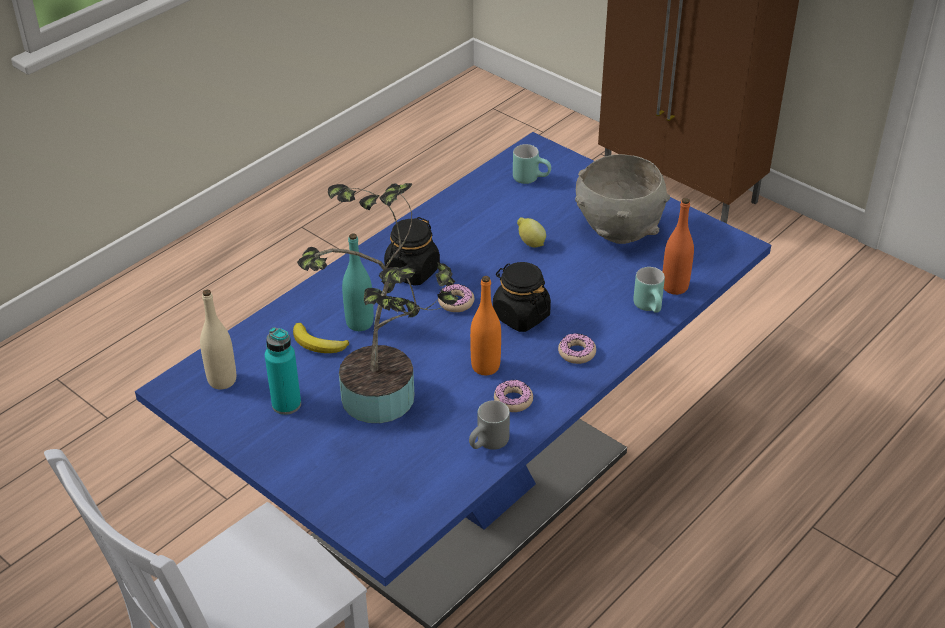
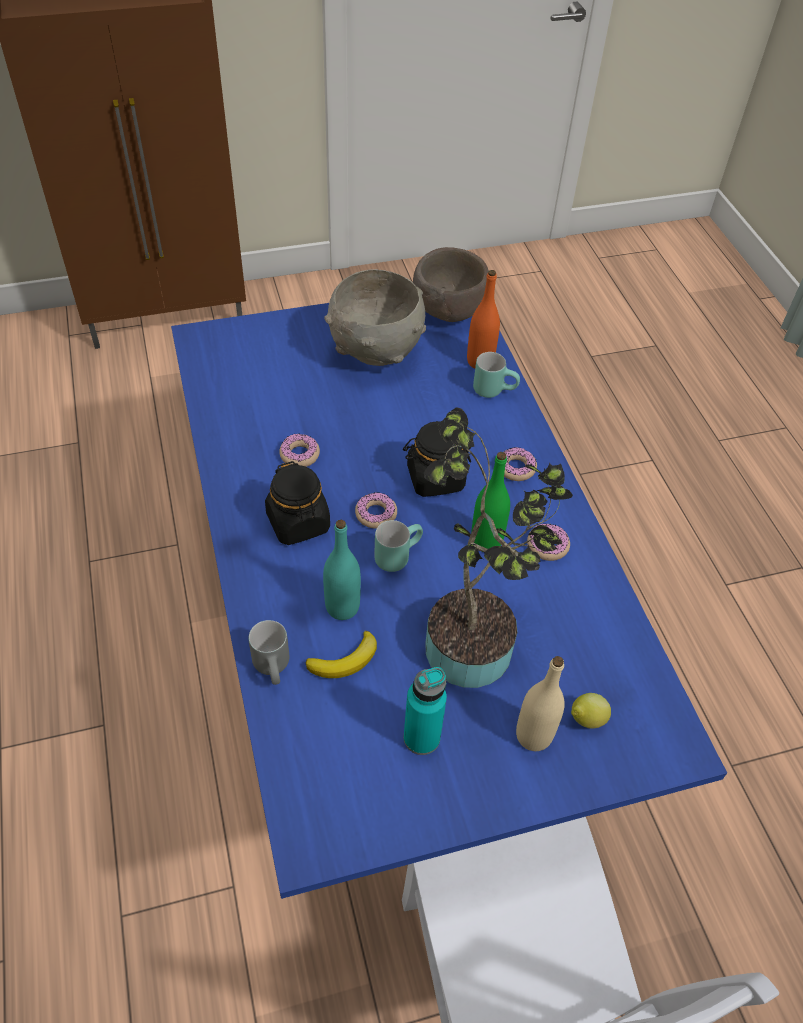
camera: 60 degrees left, 10 degrees up
(222, 380) = (335, 784): beige bottle -> beige bottle (533, 735)
(474, 243) = (299, 455): none -> donut
(485, 366) = (486, 541): orange bottle -> green bottle
(489, 445) = (596, 595): grey mug -> grey mug (275, 668)
(530, 243) = (337, 416): lemon -> lemon (585, 720)
(531, 178) = (242, 364): turquoise mug -> turquoise mug (396, 554)
(714, 245) = (447, 311): none -> brown bowl

